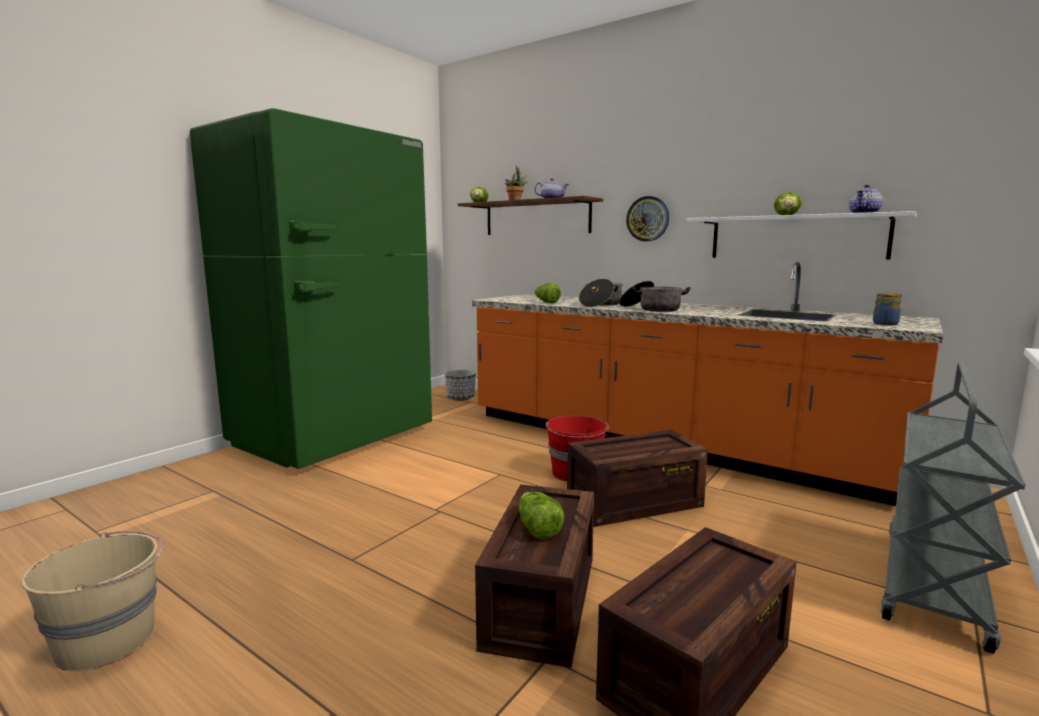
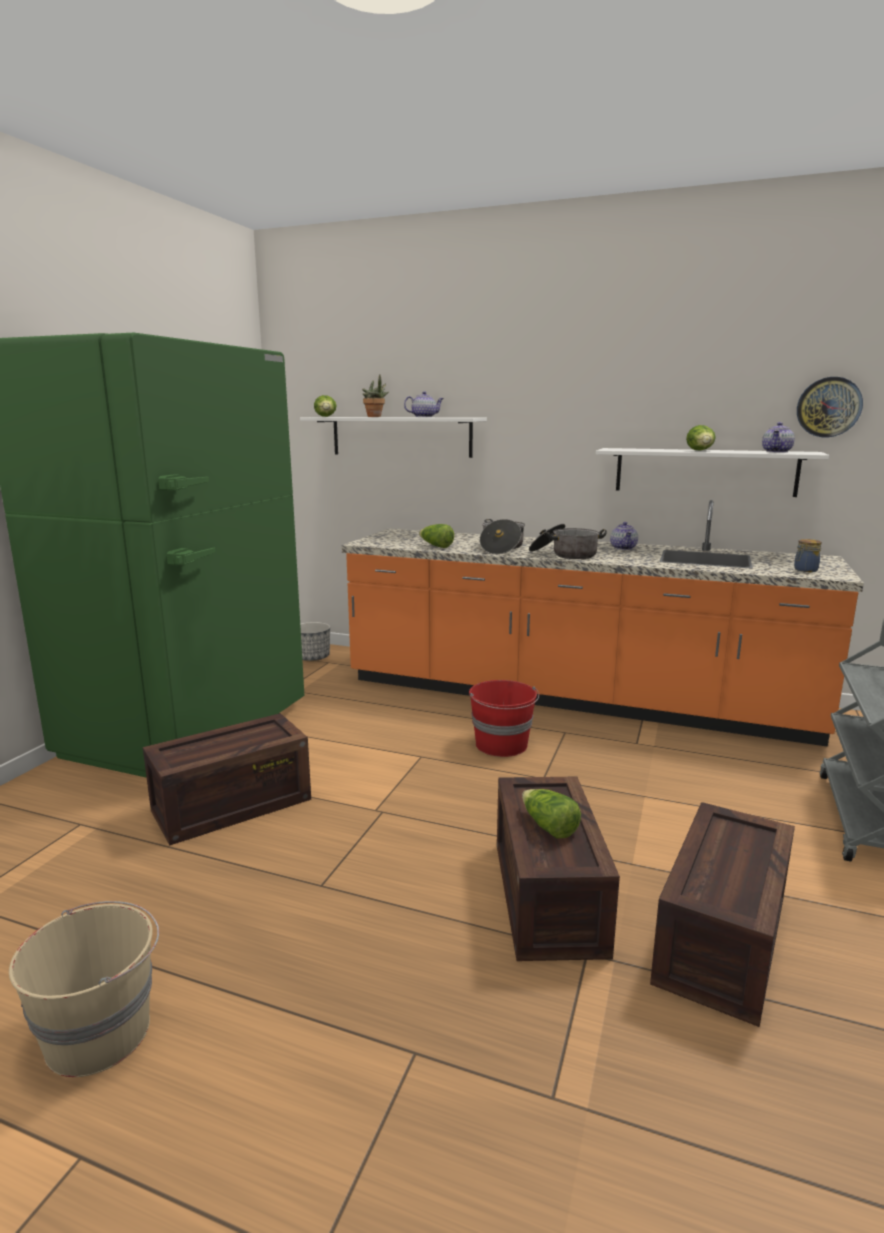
camera: 15 degrees left, 5 degrees up
(536, 218) = (401, 436): brown shelf -> white shelf
(633, 504) = (579, 774): crate -> crate (230, 807)
(648, 219) = (541, 444): wall clock -> wall clock (828, 407)
(713, 307) = (623, 548): none -> teapot

